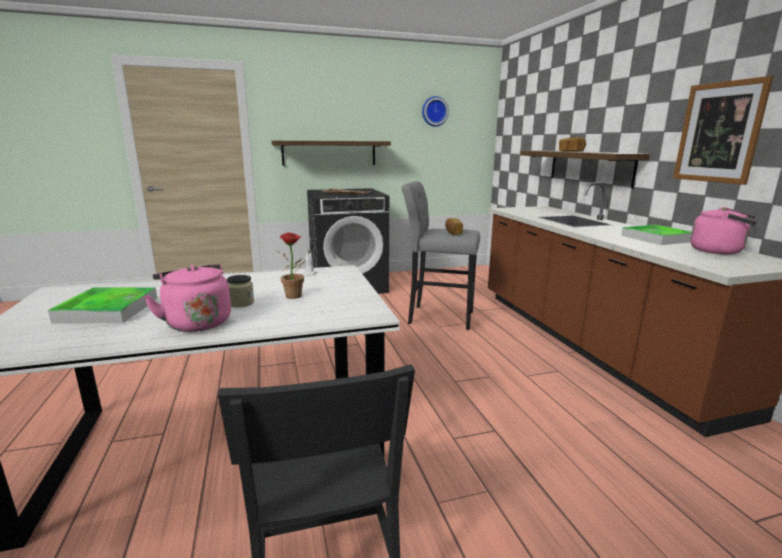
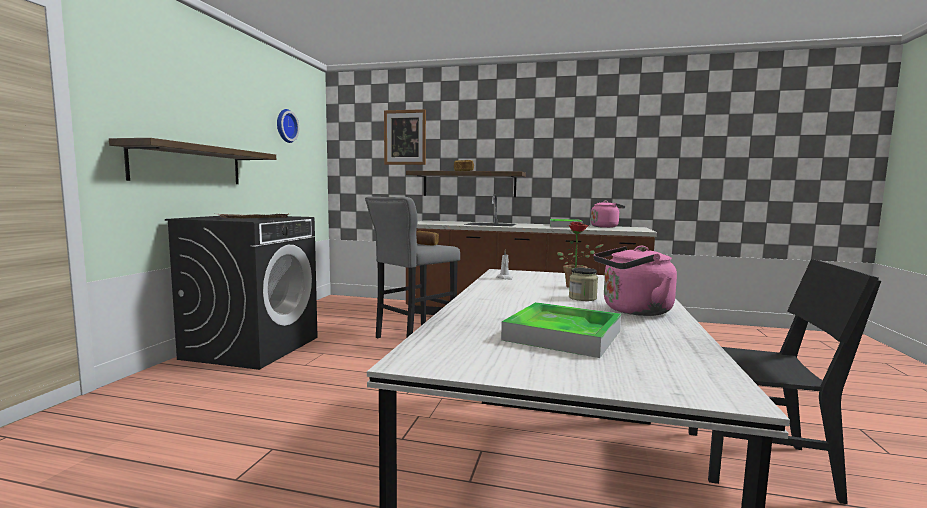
camera: 60 degrees left, 10 degrees down
(719, 132) = (574, 159): picture -> picture (405, 137)

